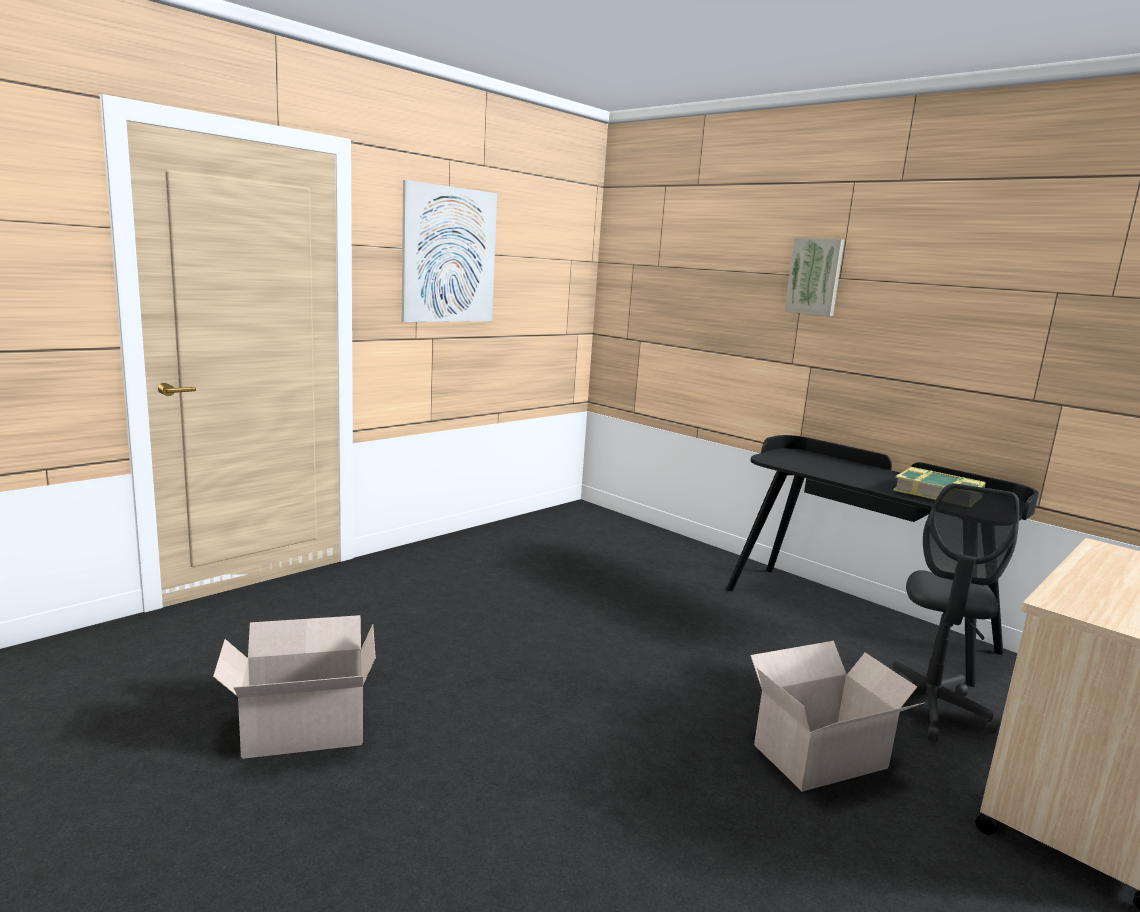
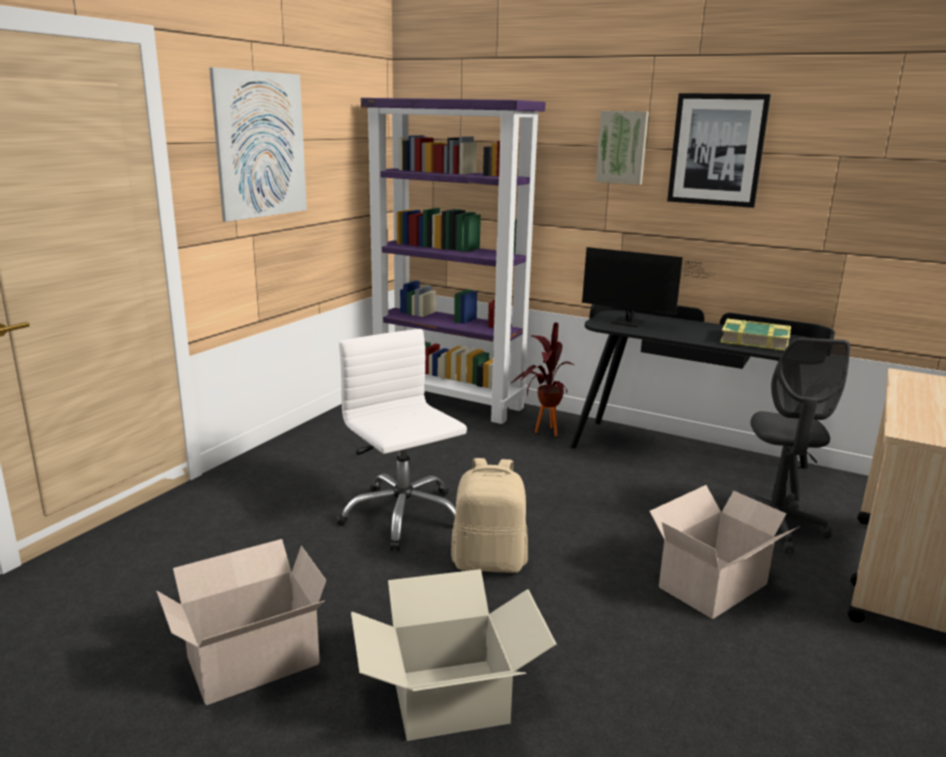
camera: 15 degrees left, 5 degrees up
(469, 807) = (450, 699): none -> cardboard box
(516, 625) = (402, 516): none -> white office chair
(581, 684) = (489, 562): none -> beige backpack
(621, 528) = (449, 401): none -> purple bookcase
(702, 571) = (541, 432): none -> potted plant
(804, 462) = (632, 323): none -> monitor
(915, 281) = (717, 150): none -> picture

